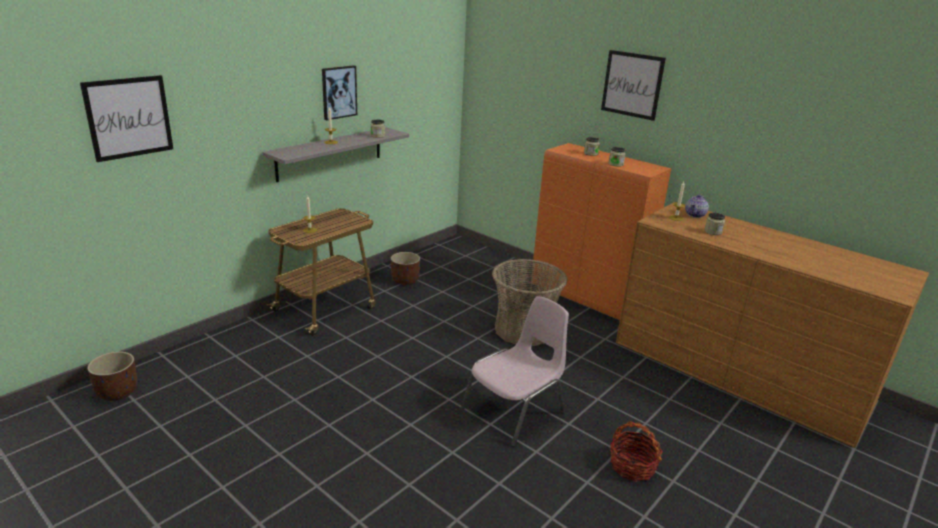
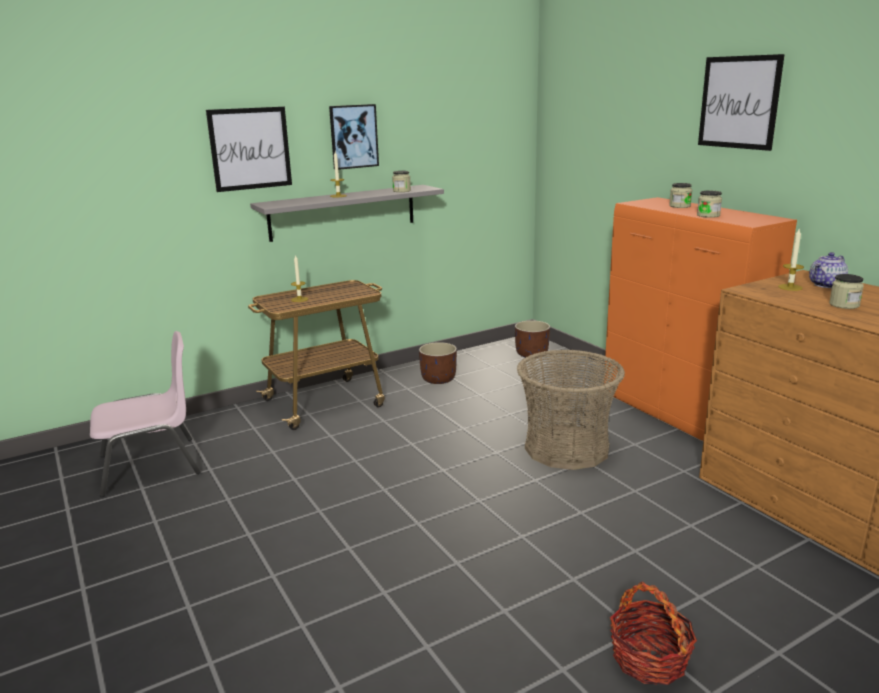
camera: 20 degrees right, 5 degrees down
(118, 392) = (52, 468): brown planter -> brown planter (532, 354)
(129, 117) = (80, 151): picture -> picture (250, 148)
(515, 410) = (501, 550): pink chair -> pink chair (151, 465)

